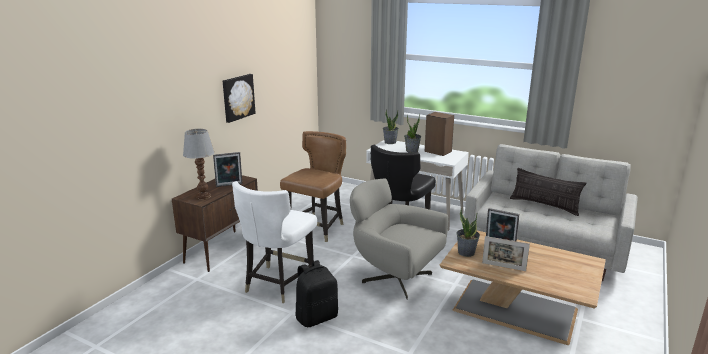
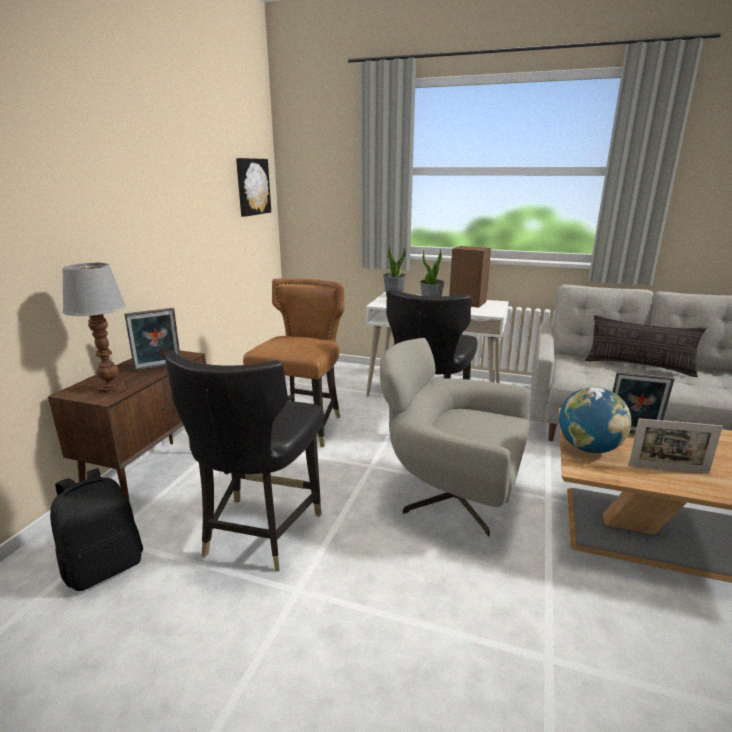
camera: 10 degrees left, 0 degrees up
(237, 97) = (163, 223): picture -> picture (252, 186)
(278, 284) = (260, 532): white chair -> black chair
(316, 317) = (347, 595): black backpack -> black backpack (105, 567)
(466, 252) = (588, 448): potted plant -> globe

